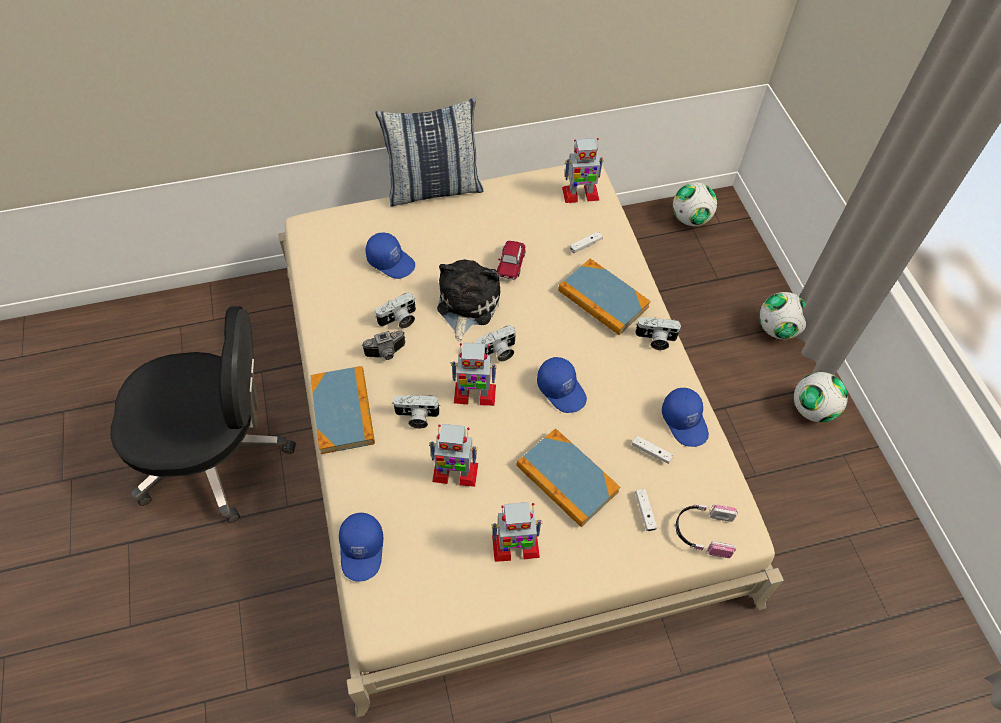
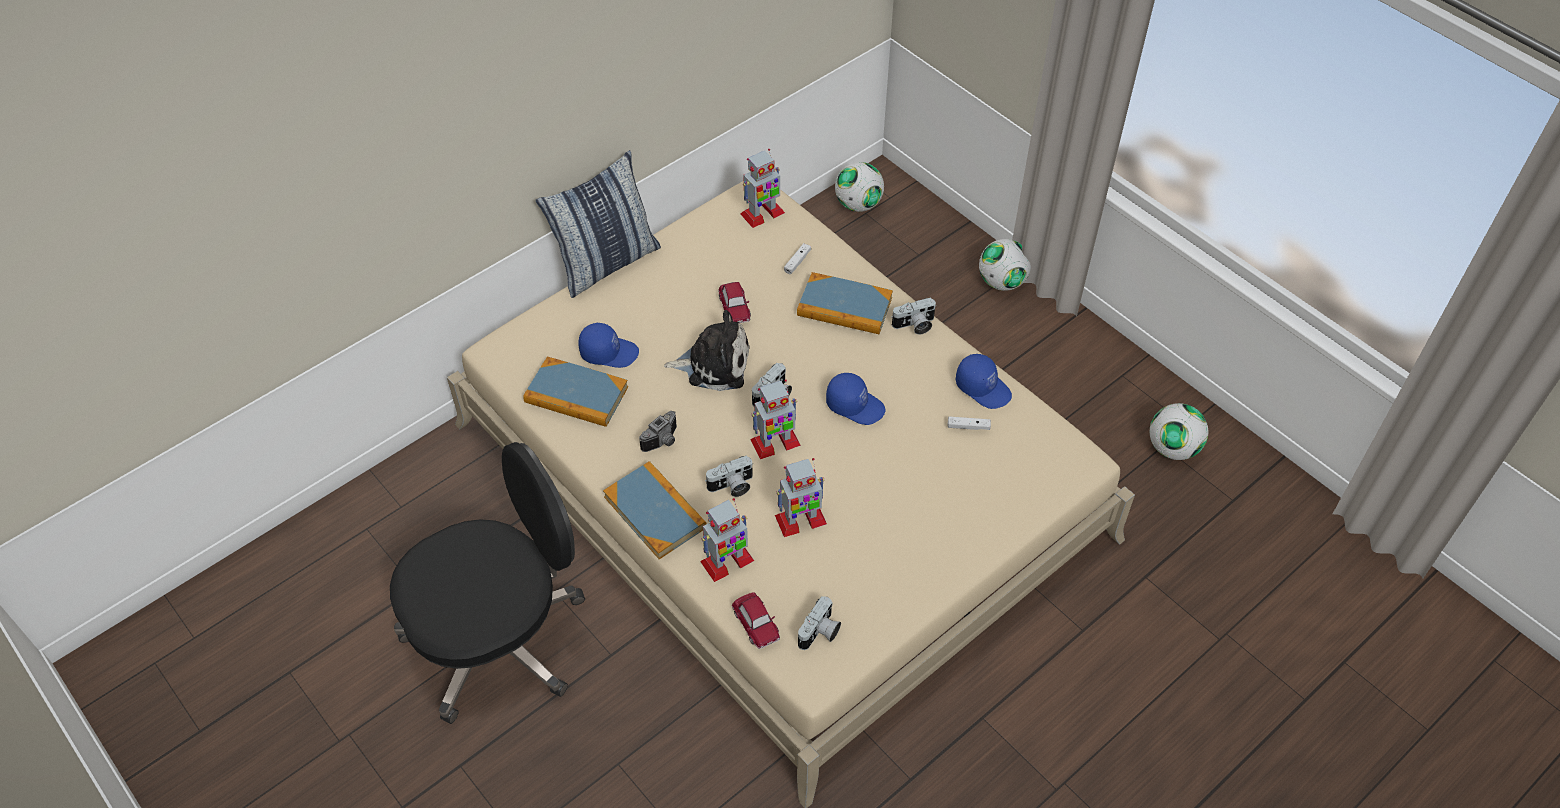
camera: 25 degrees left, 5 degrees down
(362, 550) = (756, 624): blue cap -> toy car
(399, 320) = (655, 405): camera -> camera (820, 633)
(466, 304) = (714, 364): plush toy -> plush toy turned 105 degrees clockwise
(515, 547) = (895, 559): toy robot -> toy robot (726, 561)
(567, 479) = (907, 481): book -> book (576, 395)
(645, 512) = (992, 480): white game controller -> none
(703, 532) = (1051, 475): headphones -> none
(812, 409) = (1073, 345): football -> football (1172, 448)

